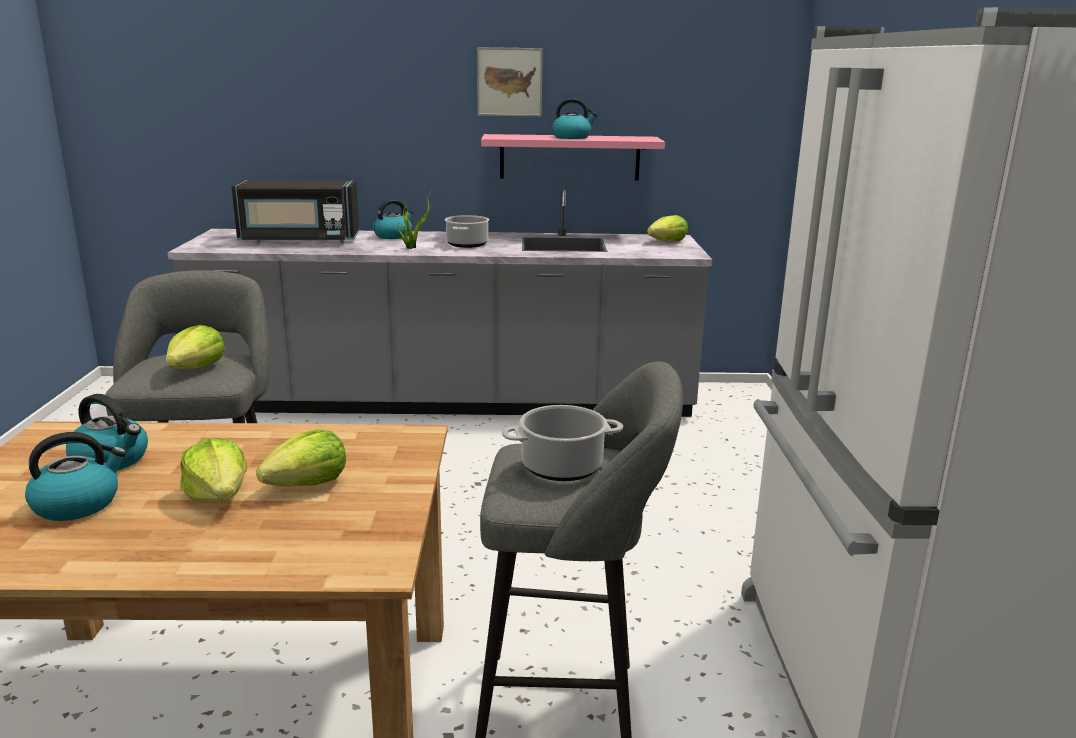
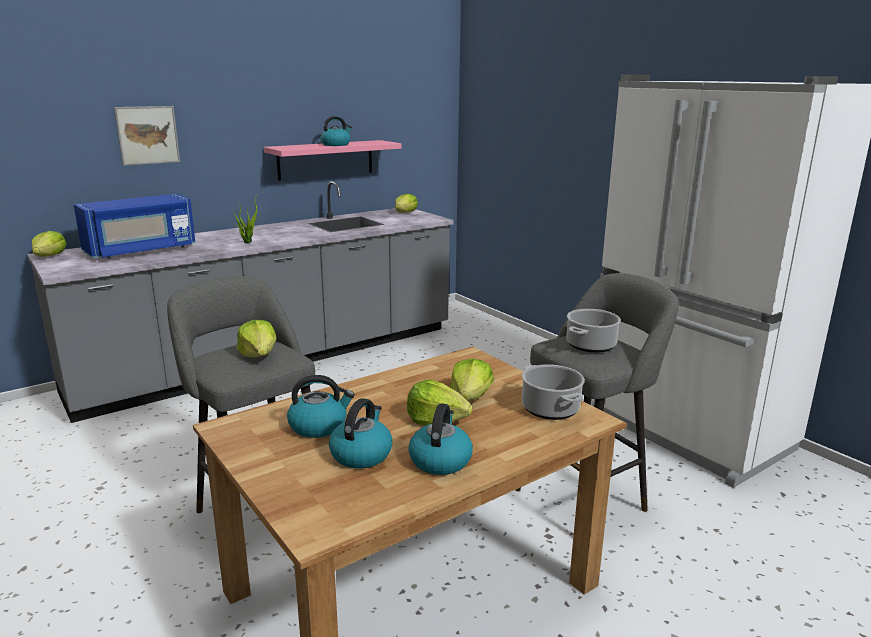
camera: 35 degrees left, 0 degrees up
(220, 233) = (49, 256): none -> lettuce
(299, 240) = (141, 251): black microwave -> blue microwave
(393, 236) = (211, 236): kettle -> kettle (440, 460)
(467, 244) = (282, 233): cooking pot -> cooking pot (549, 409)
(509, 82) = (279, 105): picture -> picture (147, 135)

